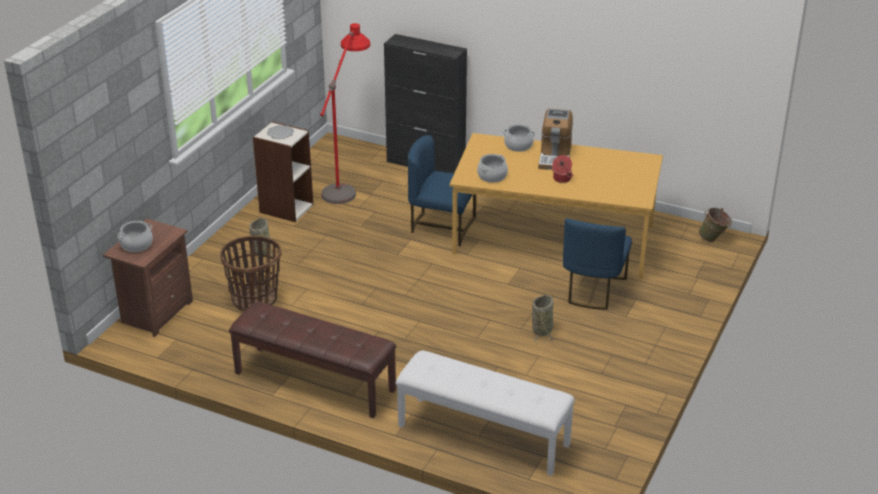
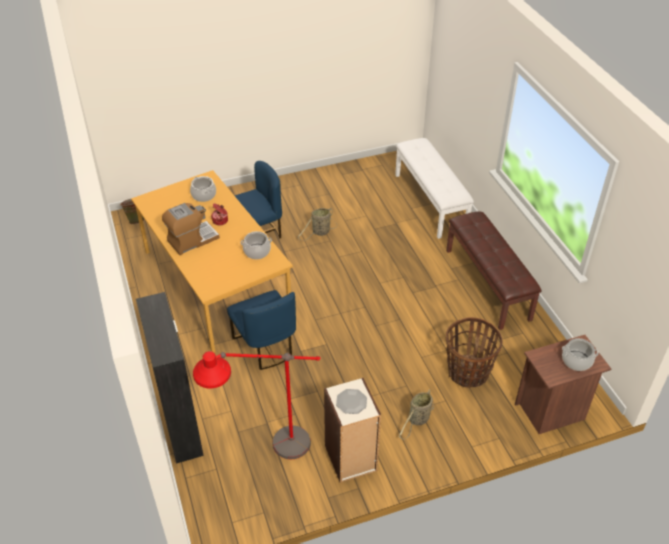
camera: 135 degrees left, 10 degrees up
(518, 145) = (195, 266): cooking pot -> cooking pot (203, 195)

